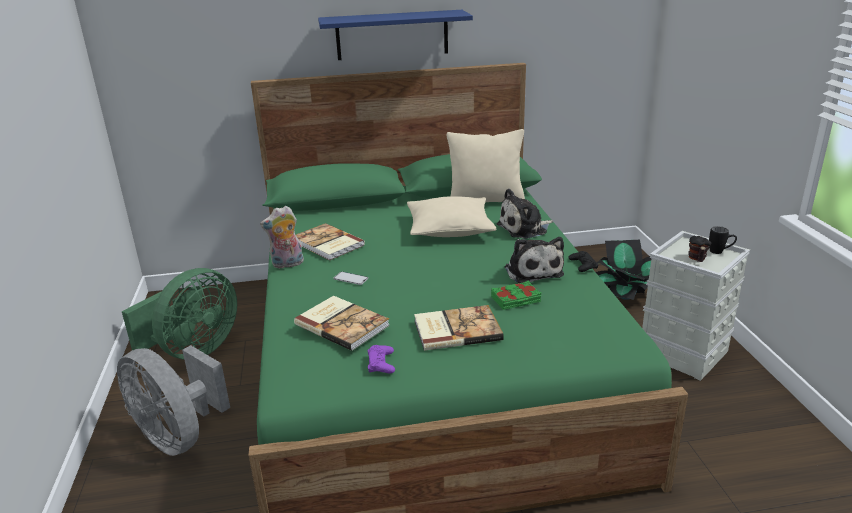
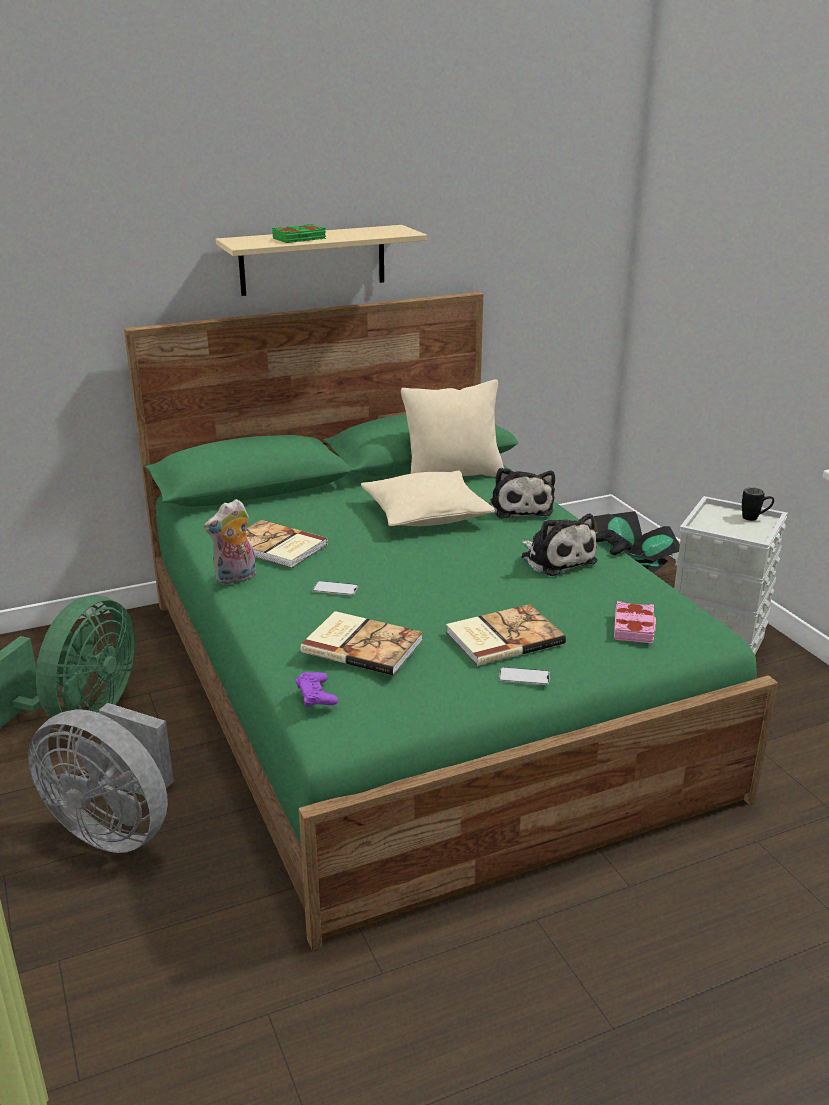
camera: 15 degrees left, 0 degrees up
(381, 363) = (434, 686): purple game controller -> purple game controller (316, 694)
(392, 35) = (313, 260): blue shelf -> beige shelf
(456, 364) = (524, 677): none -> phone
(516, 299) = (554, 595): green book -> green book (299, 239)
(525, 228) = (520, 507): plush toy -> plush toy turned 60 degrees counterclockwise
(567, 333) = (634, 627): none -> pink book
(697, 259) = (733, 529): mug -> none

